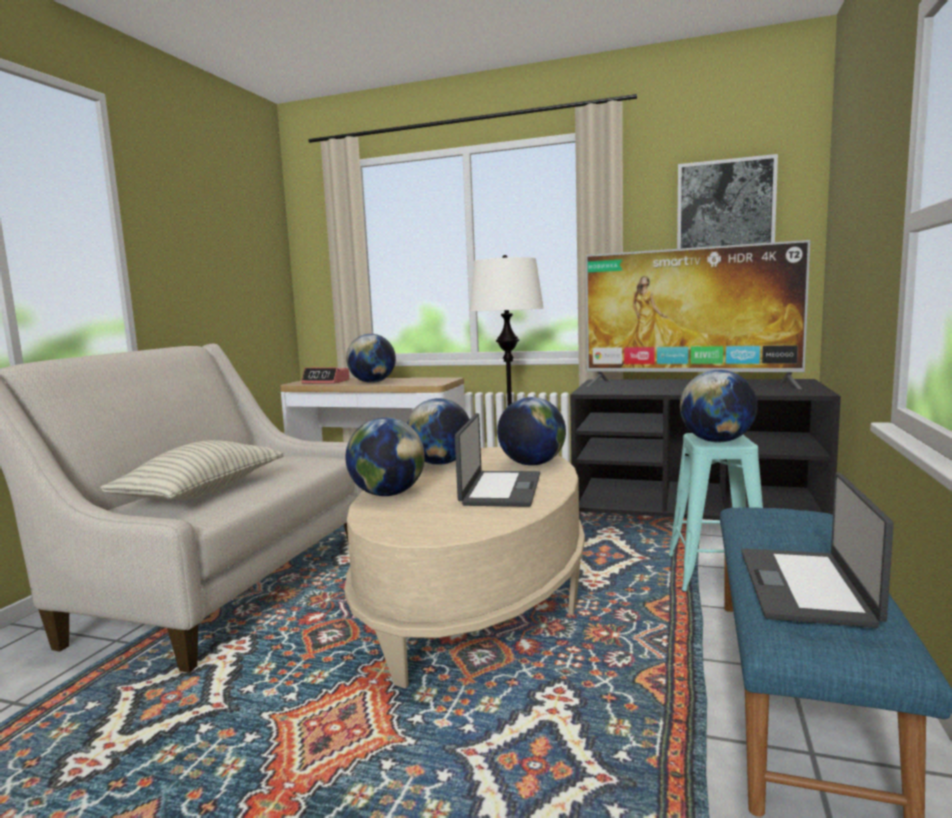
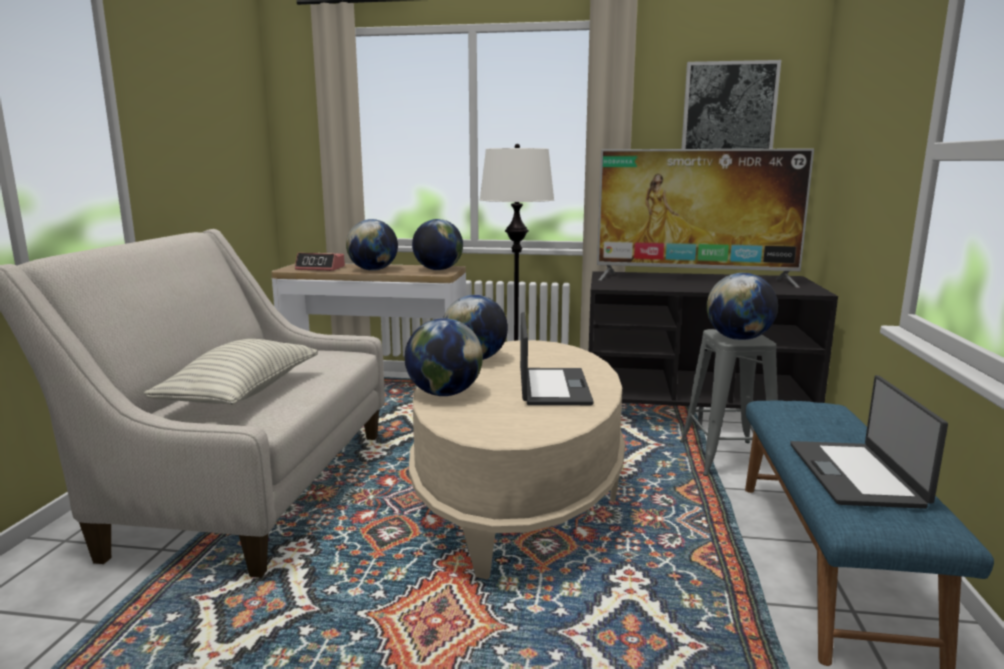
camera: 10 degrees left, 5 degrees up
(532, 464) = (566, 360): globe -> globe (438, 269)
(716, 574) = (727, 458): turquoise stool -> grey stool

